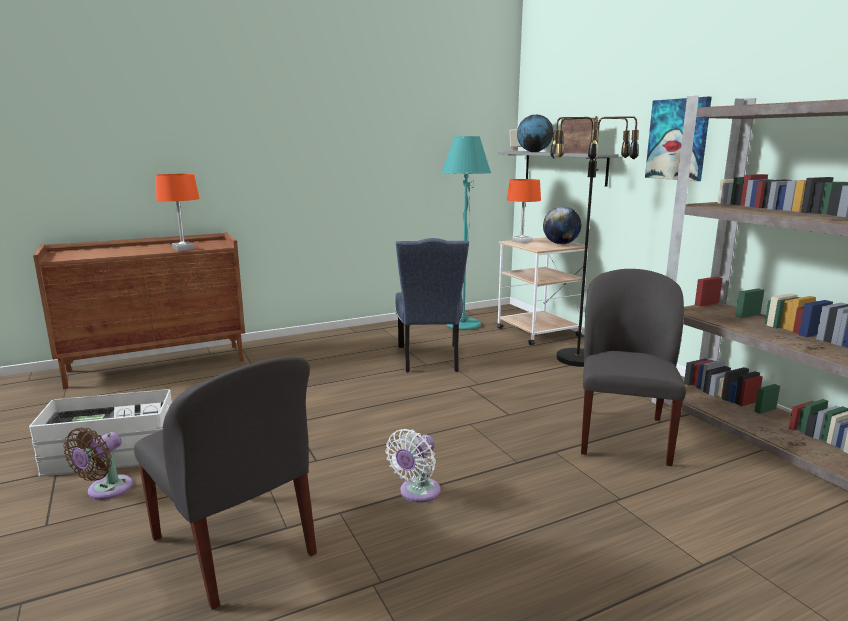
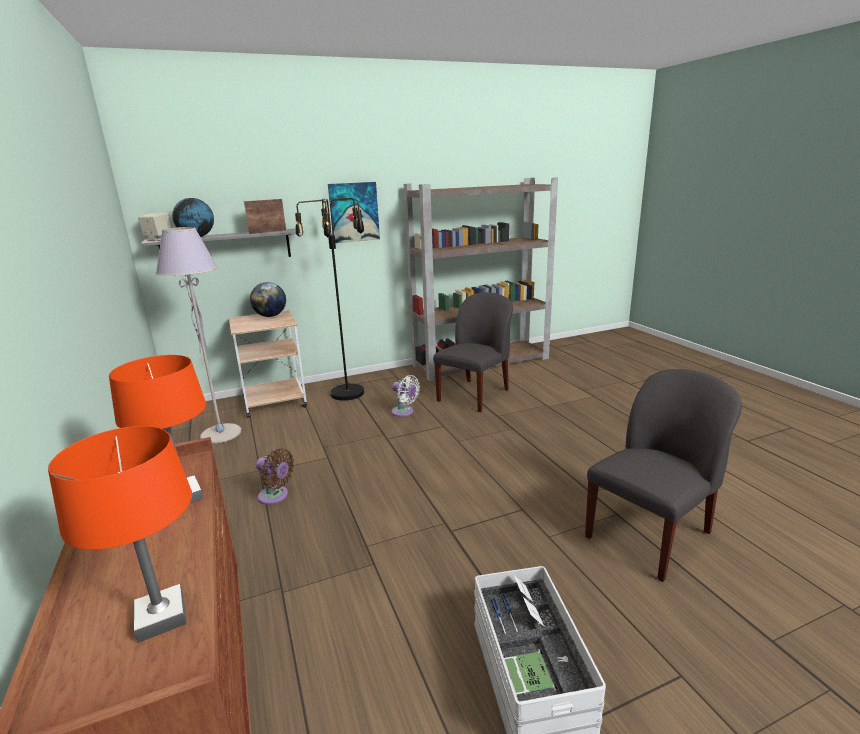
camera: 85 degrees left, 5 degrees up
(106, 490) = (607, 646): brown fan -> brown fan (275, 496)
(417, 493) = (558, 463): white fan -> white fan (404, 412)
(429, 357) = (309, 455): blue chair -> none
(463, 325) = (221, 435): turquoise floor lamp -> grey floor lamp
(522, 241) = (244, 326): orange table lamp -> orange table lamp (162, 617)
(623, 435) = (474, 395): grey chair -> grey chair turned 105 degrees clockwise

